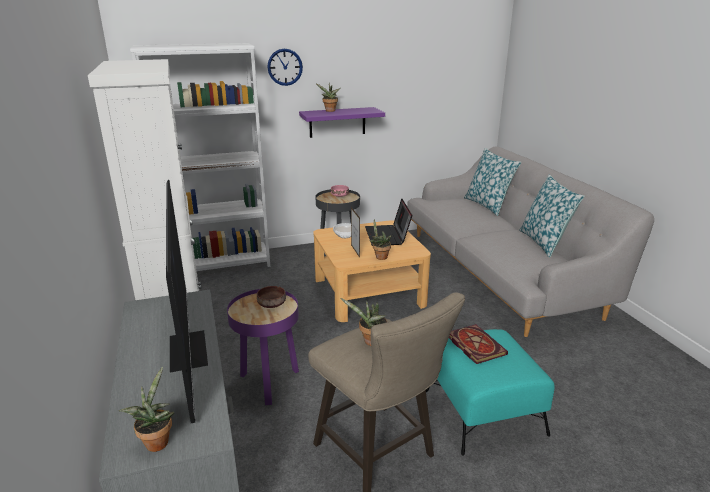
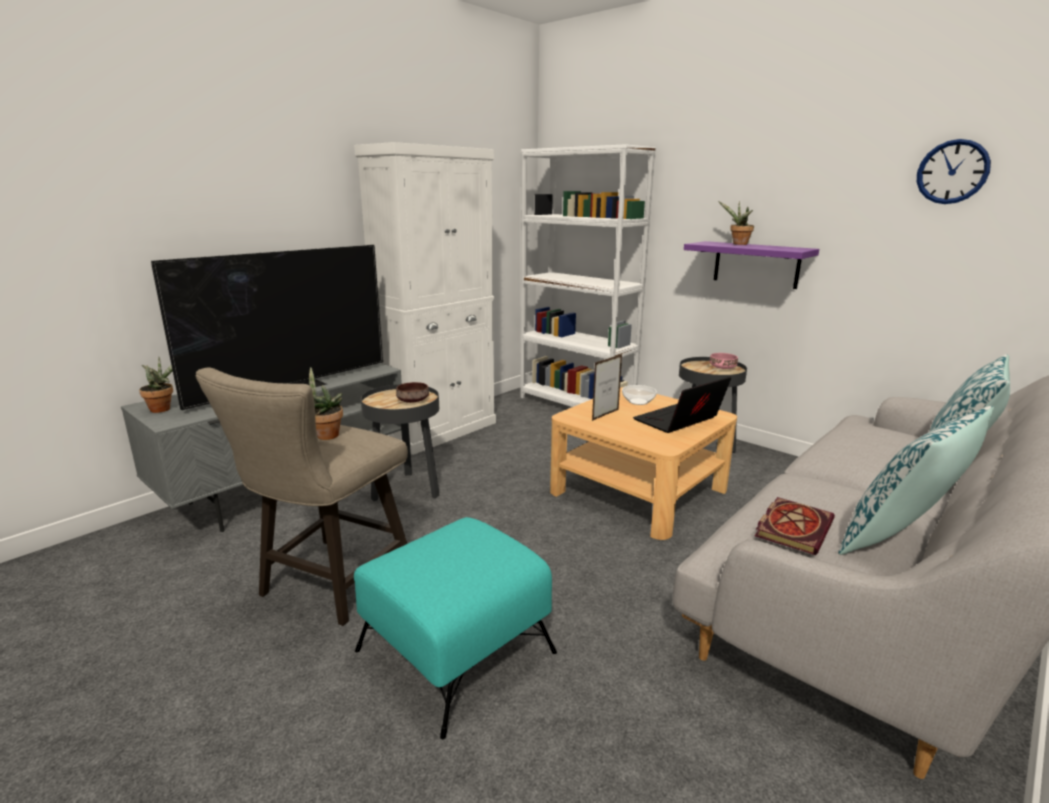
camera: 60 degrees right, 5 degrees down
(269, 382) = (406, 489): purple side table -> black side table
(285, 67) = (696, 180): wall clock -> wall clock (952, 172)
(380, 257) = (612, 429): potted plant -> none
(474, 345) = (462, 538): book -> book (793, 527)

